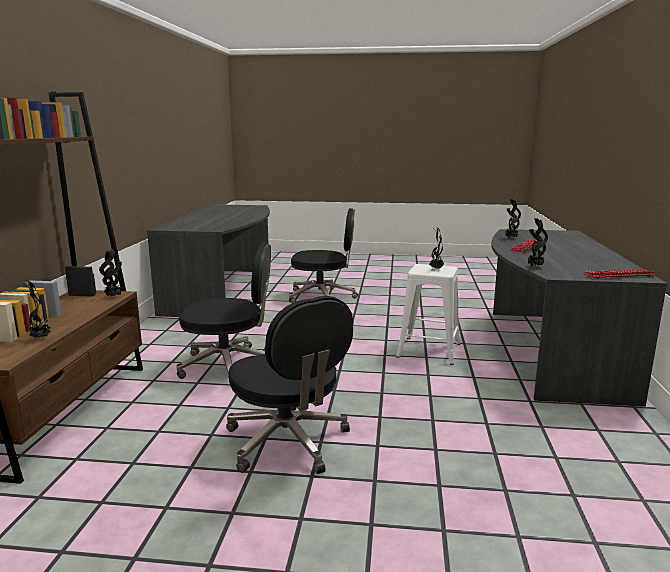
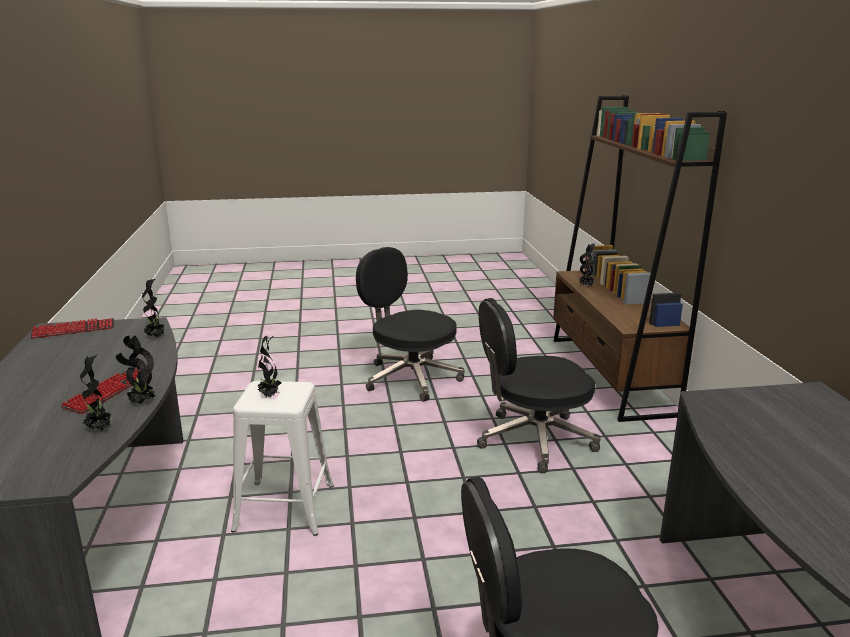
camera: 165 degrees right, 5 degrees up
(114, 297) = (626, 324): potted plant -> potted plant (141, 402)

